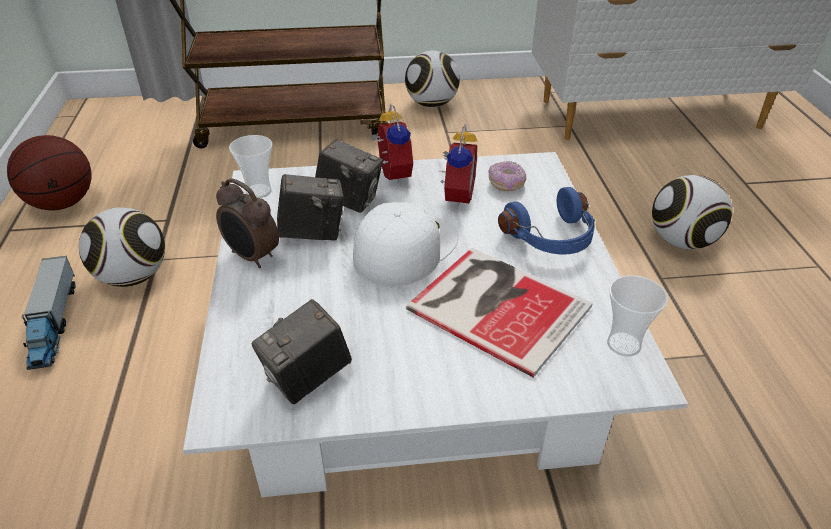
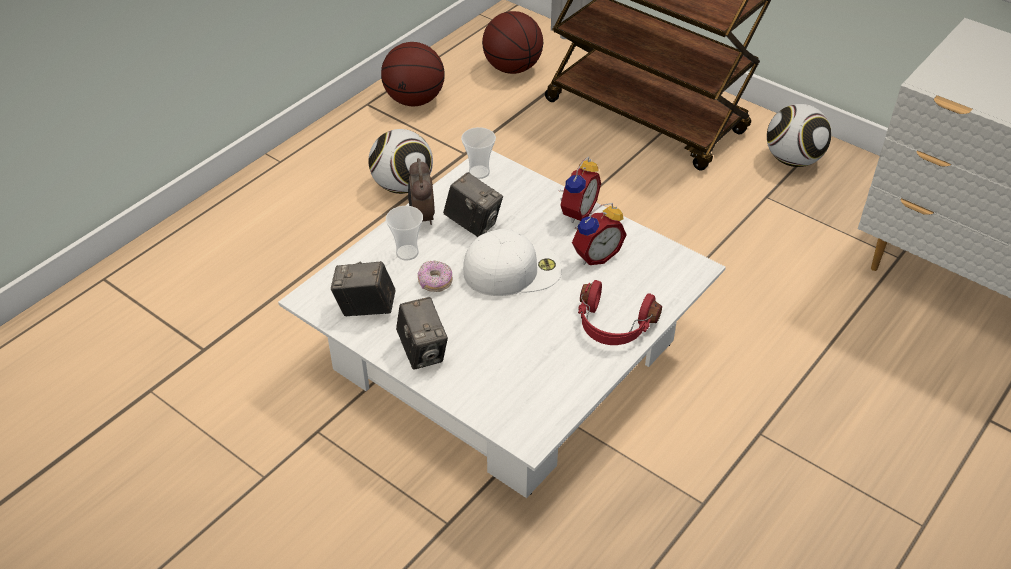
camera: 45 degrees right, 5 degrees up
(54, 323) = (333, 190): toy truck -> none
(137, 140) = (512, 68): none -> basketball
(349, 200) = (524, 214): camera -> camera (423, 351)
(497, 304) = (514, 341): book -> none
(506, 184) = (645, 268): donut -> donut (435, 282)
(552, 238) = (613, 326): blue headphones -> red headphones
(623, 344) = (550, 415): cup -> cup (407, 253)
(681, 241) = (827, 421): football -> none

